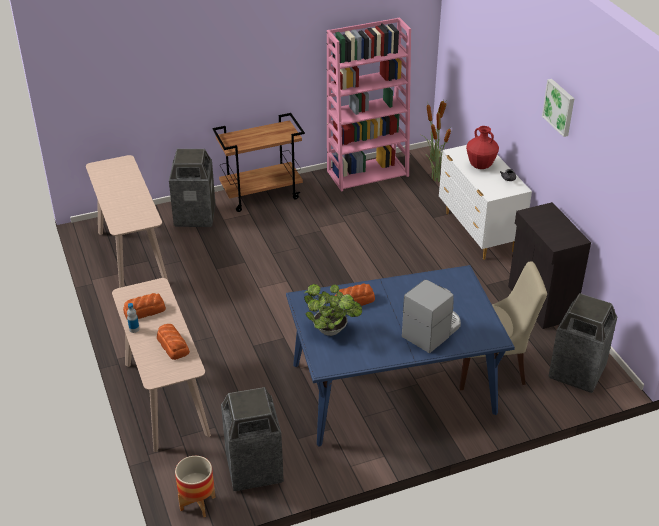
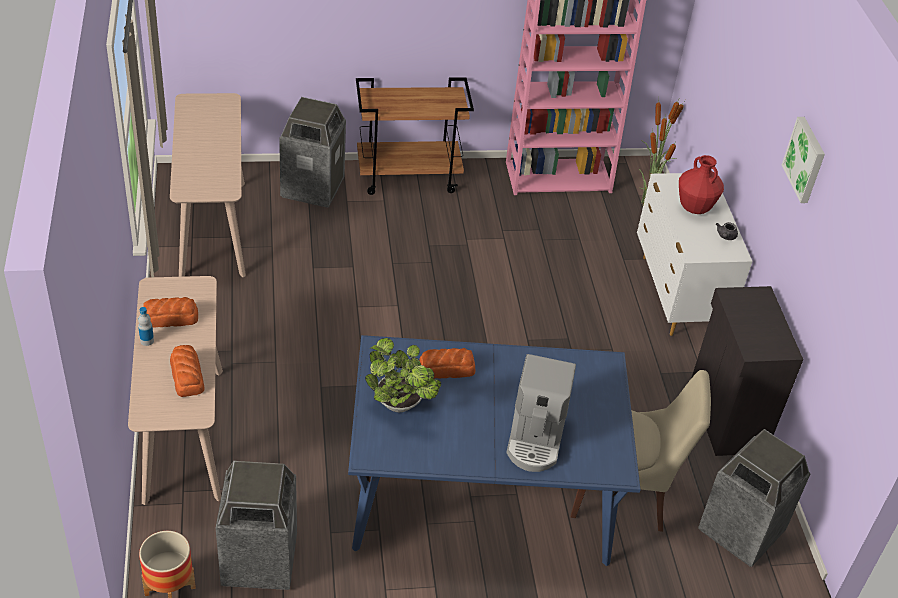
camera: 10 degrees right, 5 degrees up
(432, 331) = (535, 438): coffee machine -> coffee machine turned 135 degrees clockwise

